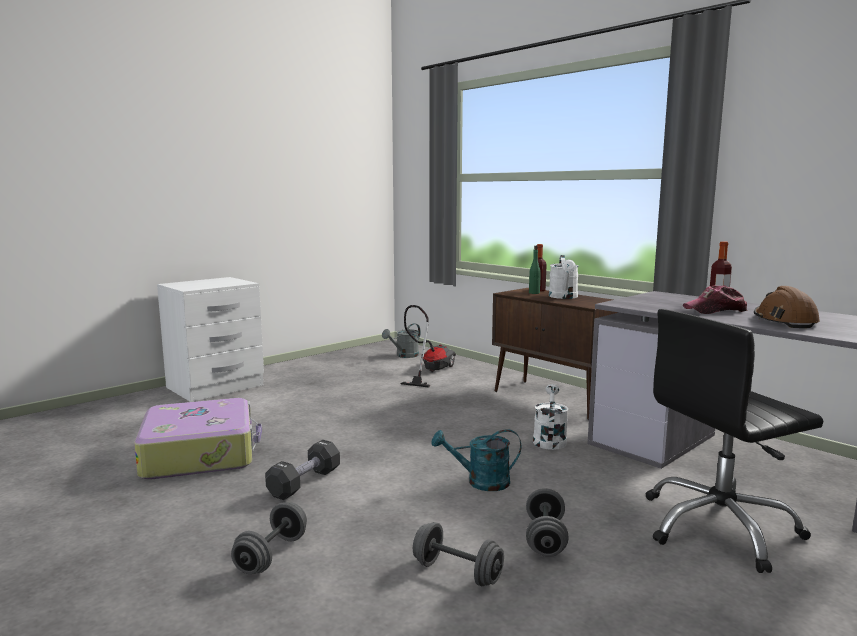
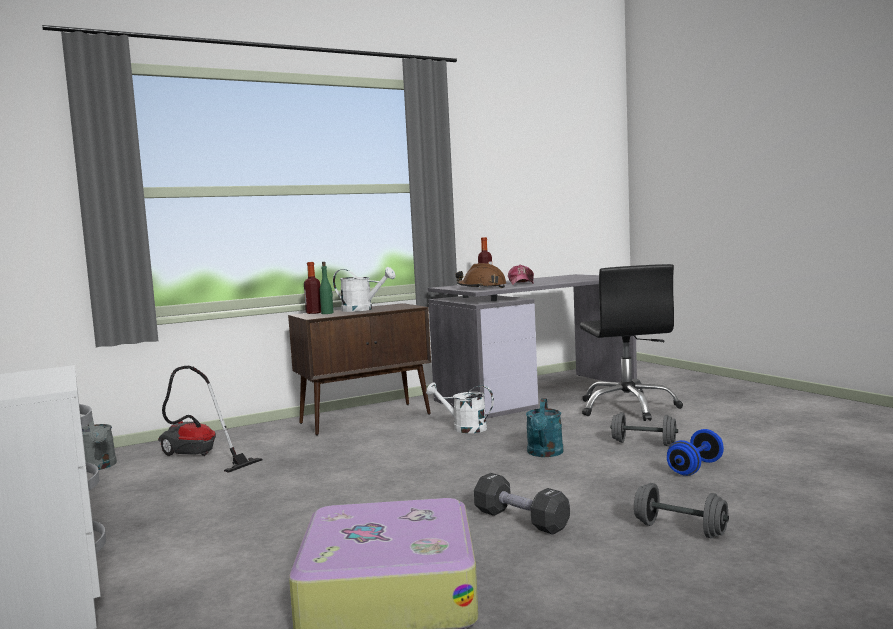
camera: 75 degrees left, 5 degrees down
(457, 572) = (695, 468): grey dumbbell -> blue dumbbell
(784, 321) = (563, 280): brown hard hat -> brown hard hat (482, 288)

